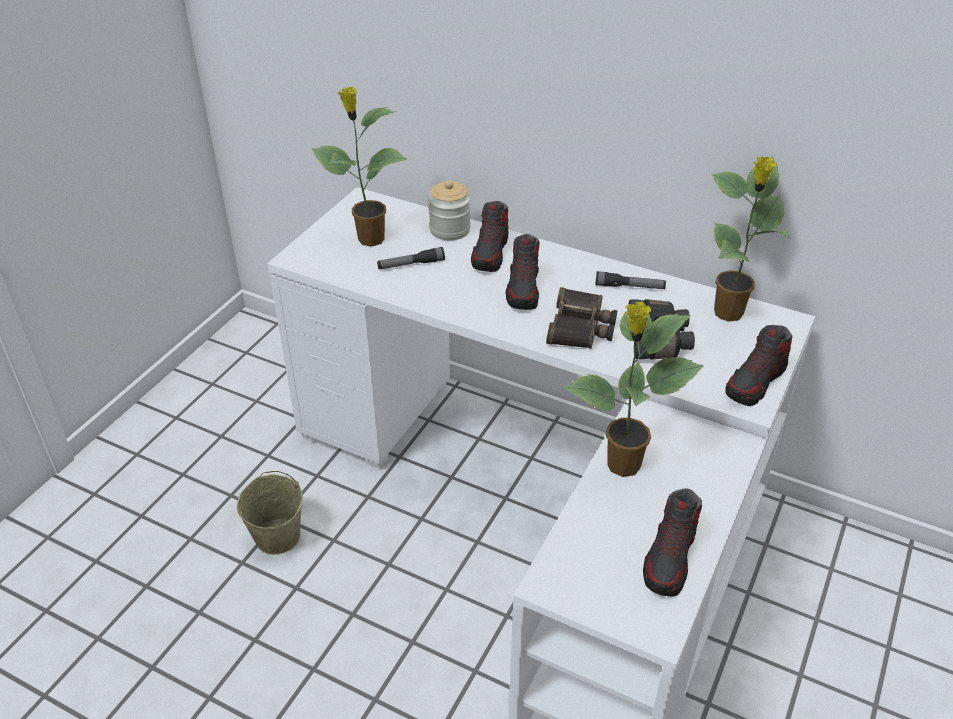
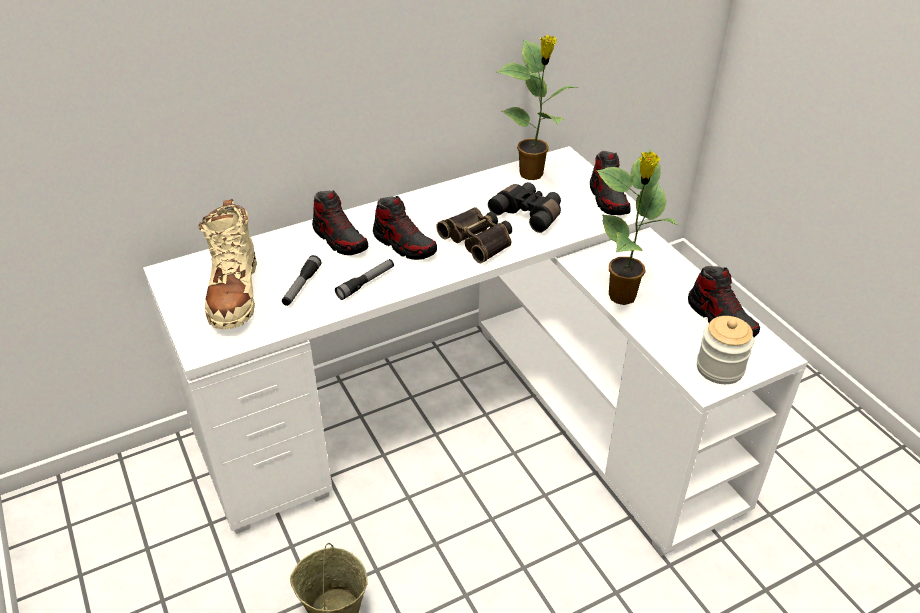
camera: 55 degrees left, 0 degrees up
(369, 239) = (234, 293): potted plant -> beige boot
(450, 230) = (281, 245): jar -> jar (719, 368)
(629, 287) = (459, 197): flashlight -> flashlight (366, 283)

